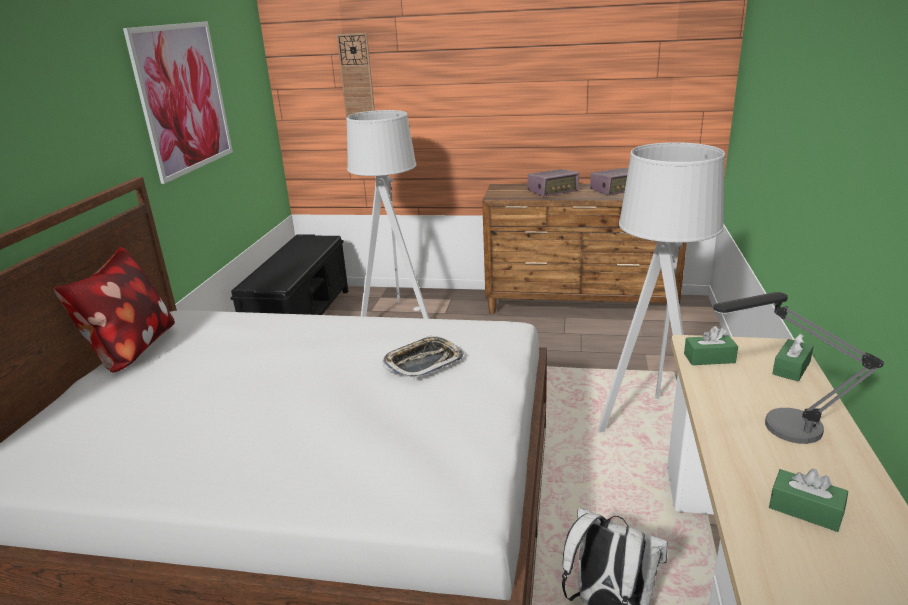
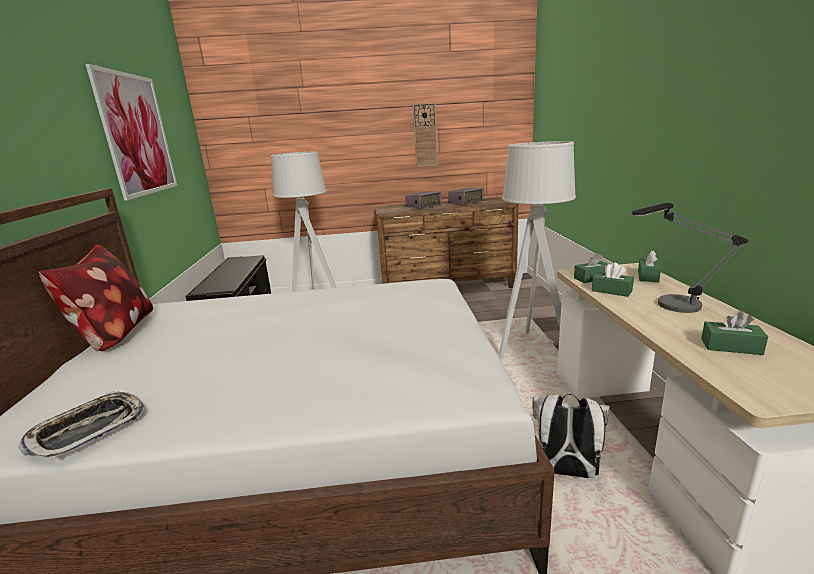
camera: 15 degrees left, 5 degrees down
(356, 77) = (269, 133): wall clock -> wall clock (425, 135)
(423, 362) = (385, 308): tray -> tray (88, 429)
(719, 385) = (611, 291): none -> green tissue box

